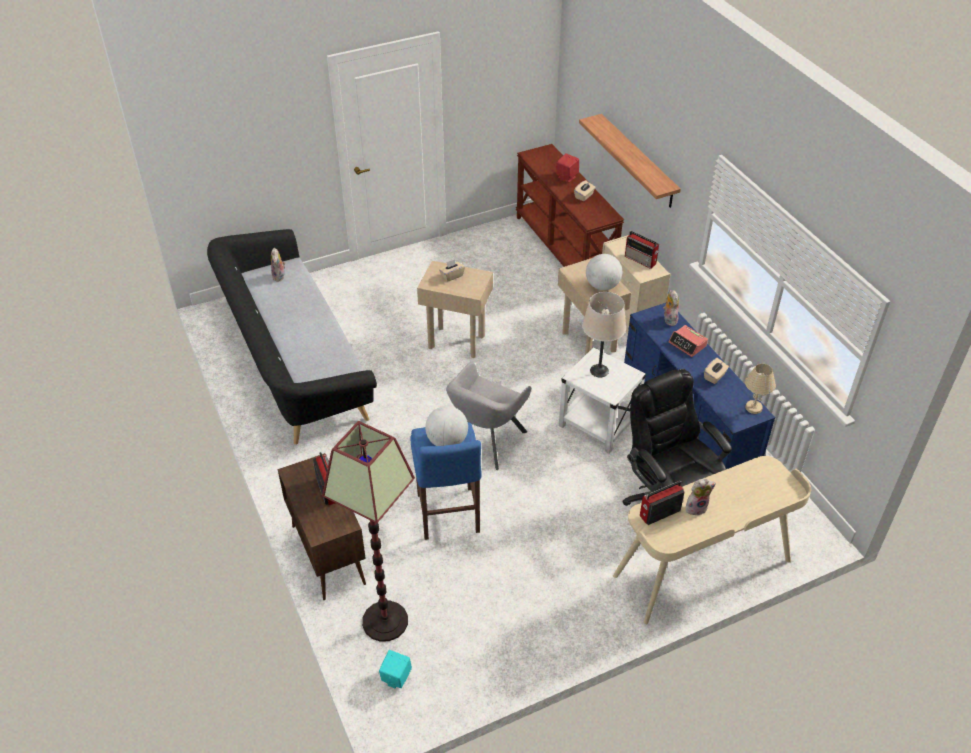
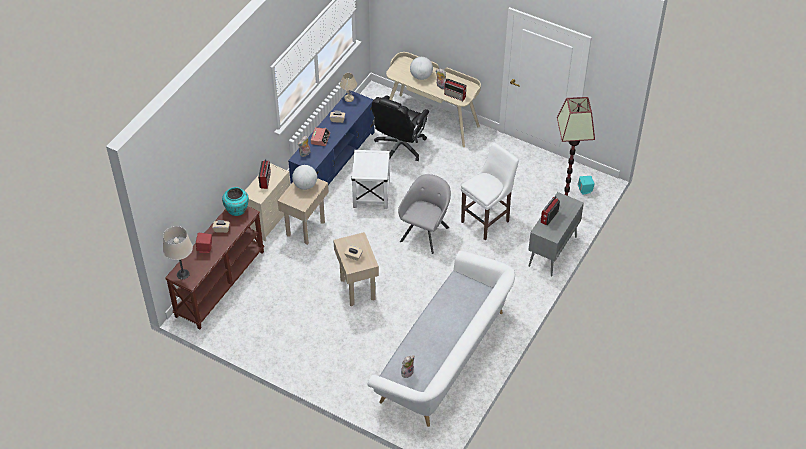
camera: 125 degrees left, 5 degrees up
(293, 363) = (445, 357): black sofa -> white sofa
(327, 554) = (552, 252): brown cabinet -> grey cabinet
(447, 441) = (483, 184): globe -> globe (421, 76)
(448, 516) = (487, 220): blue stool -> white stool
(486, 442) = (425, 232): grey armchair -> grey armchair turned 60 degrees counterclockwise
(599, 370) = (368, 167): beige table lamp -> beige table lamp (183, 274)
(604, 216) = (237, 210): none -> turquoise vase
(637, 161) = (227, 161): shelf -> none

